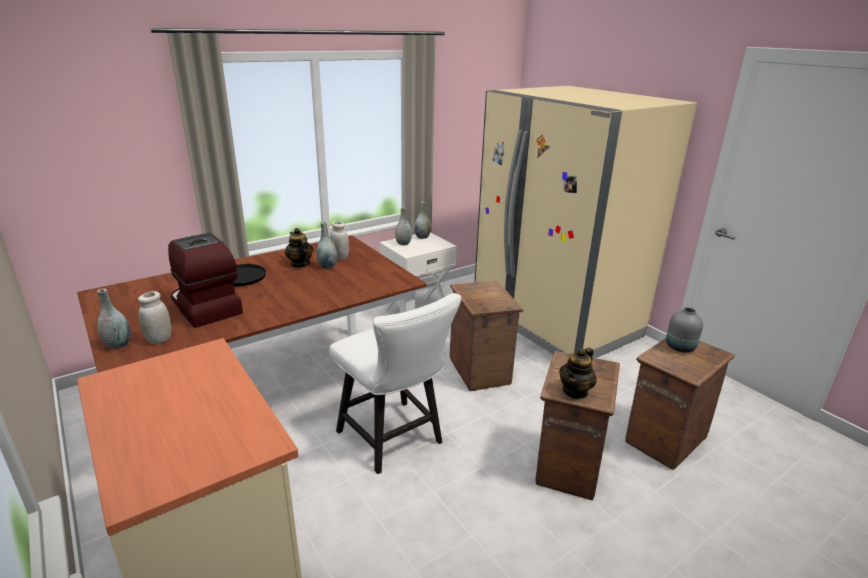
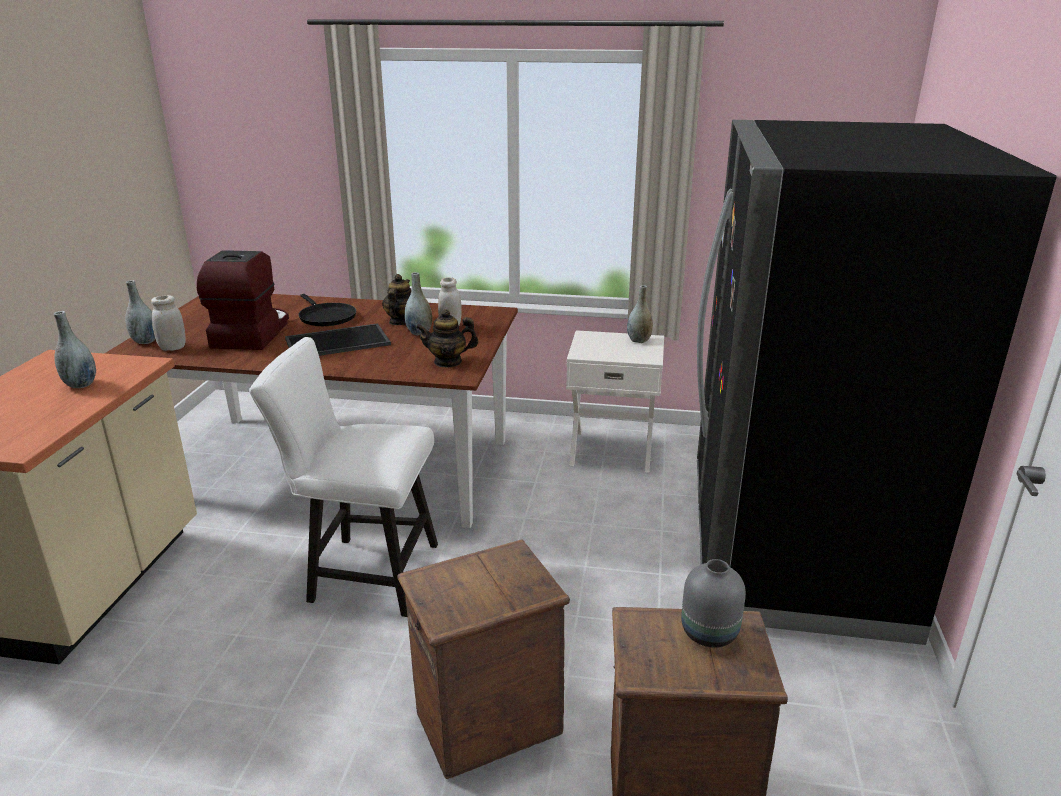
camera: 45 degrees right, 0 degrees up
(287, 290) = (337, 342): none -> tray
(394, 440) = (364, 573): white chair -> white chair turned 90 degrees clockwise
(403, 243) = (599, 341): grey vase -> grey vase (80, 384)
(479, 370) = (572, 554): crate -> none
(555, 322) = (791, 548): beige fridge -> black fridge
(575, 391) = (439, 593): teapot -> teapot (448, 362)

